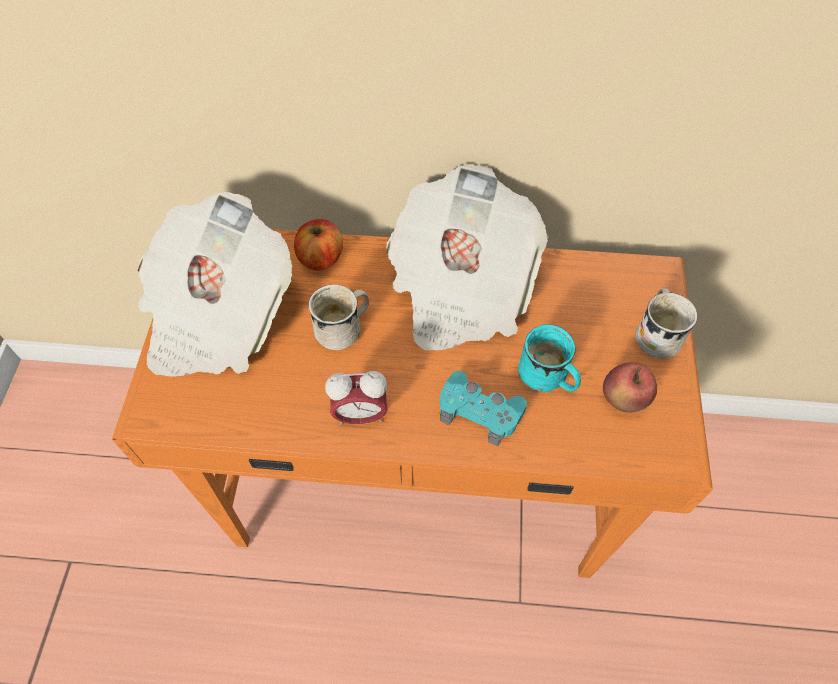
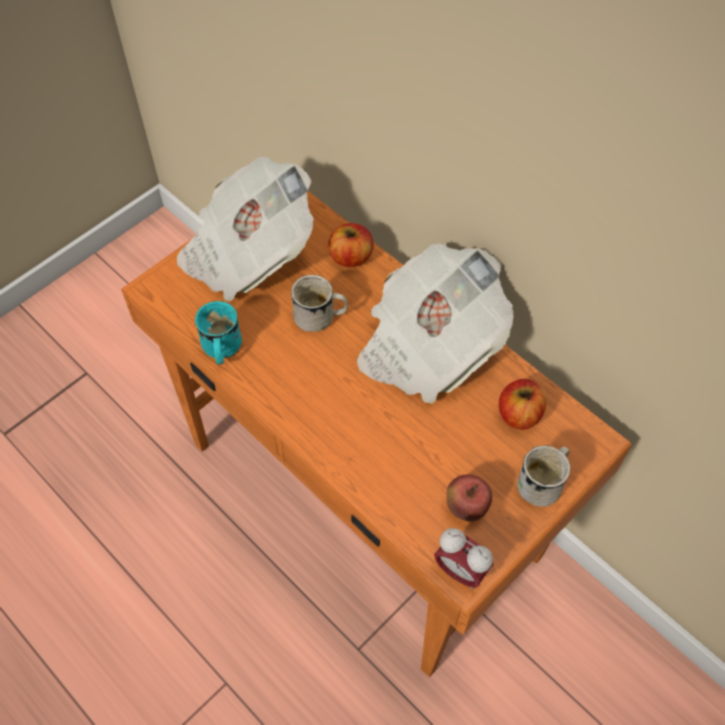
camera: 40 degrees right, 0 degrees up
(360, 414) = (276, 382): alarm clock -> alarm clock (460, 570)
(480, 411) = (356, 439): turquoise game controller -> none
(547, 378) = (426, 452): turquoise mug -> turquoise mug (221, 349)
(585, 294) = (519, 414): none -> apple

